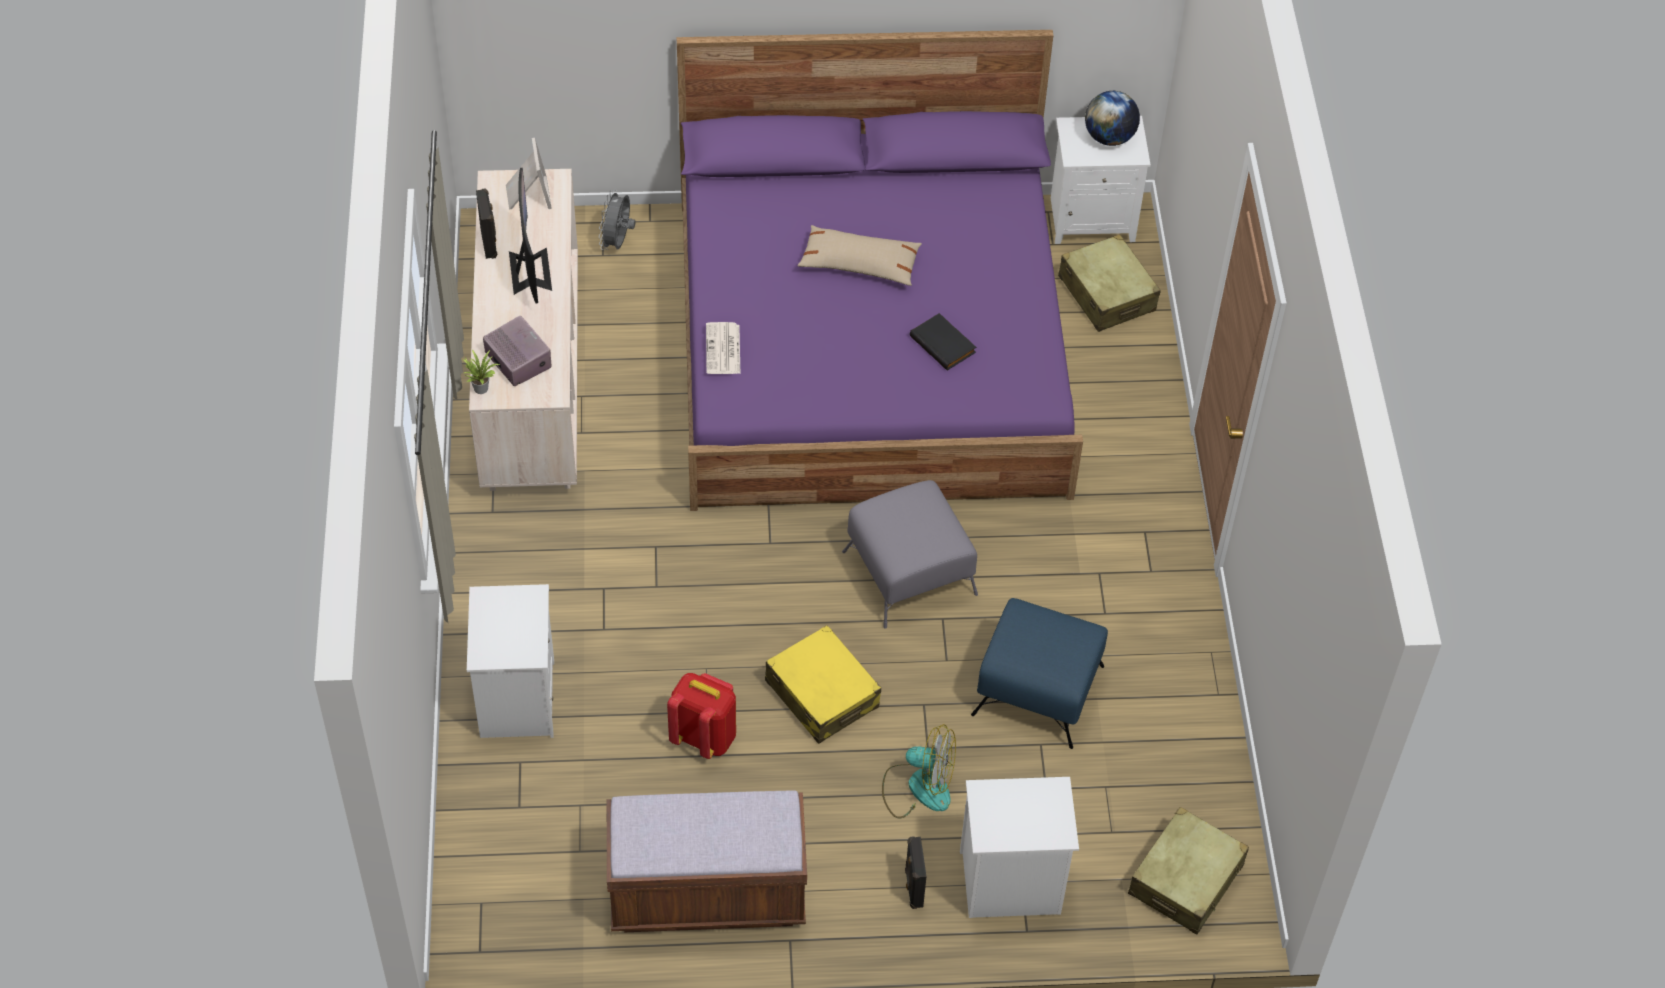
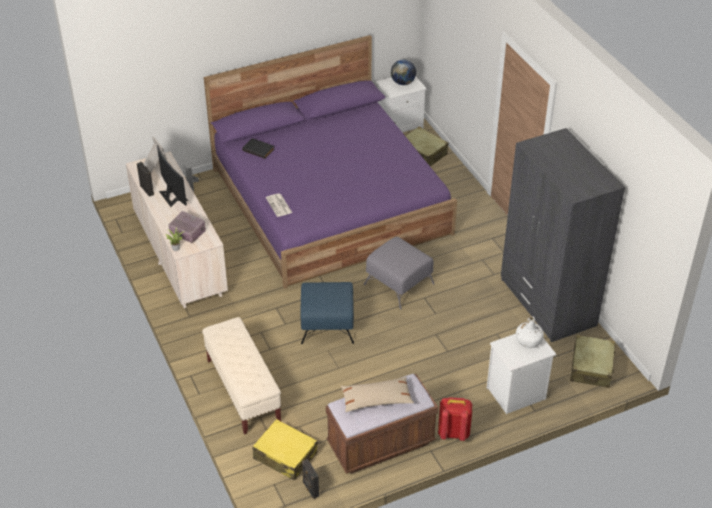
camera: 20 degrees left, 10 degrees down
(516, 697) = (243, 390): white nightstand -> beige bench
(704, 736) = (342, 378): red backpack -> red backpack (453, 432)
(822, 694) = (387, 344): yellow suitcase -> yellow suitcase (285, 456)
(859, 264) = (321, 157): beige pillow -> beige pillow (376, 399)
(913, 888) = (474, 410): black speaker -> black speaker (310, 489)
(918, 787) = (452, 368): fan -> none
(944, 344) = (377, 177): black book -> black book (259, 149)
(1037, 689) = (482, 313): blue ottoman -> blue ottoman (327, 324)
(1041, 803) = (528, 341): none -> white bottle
(1176, 711) = (547, 303): none -> grey wardrobe

